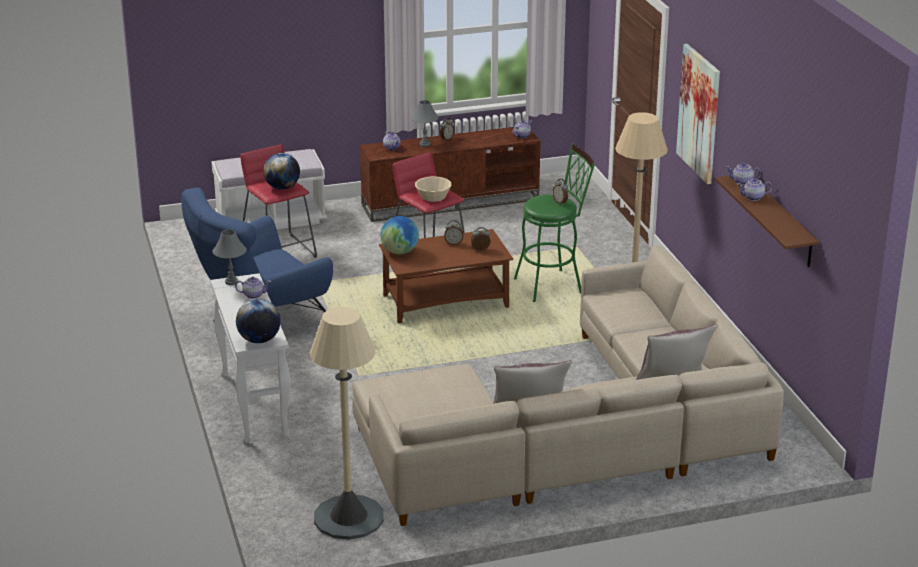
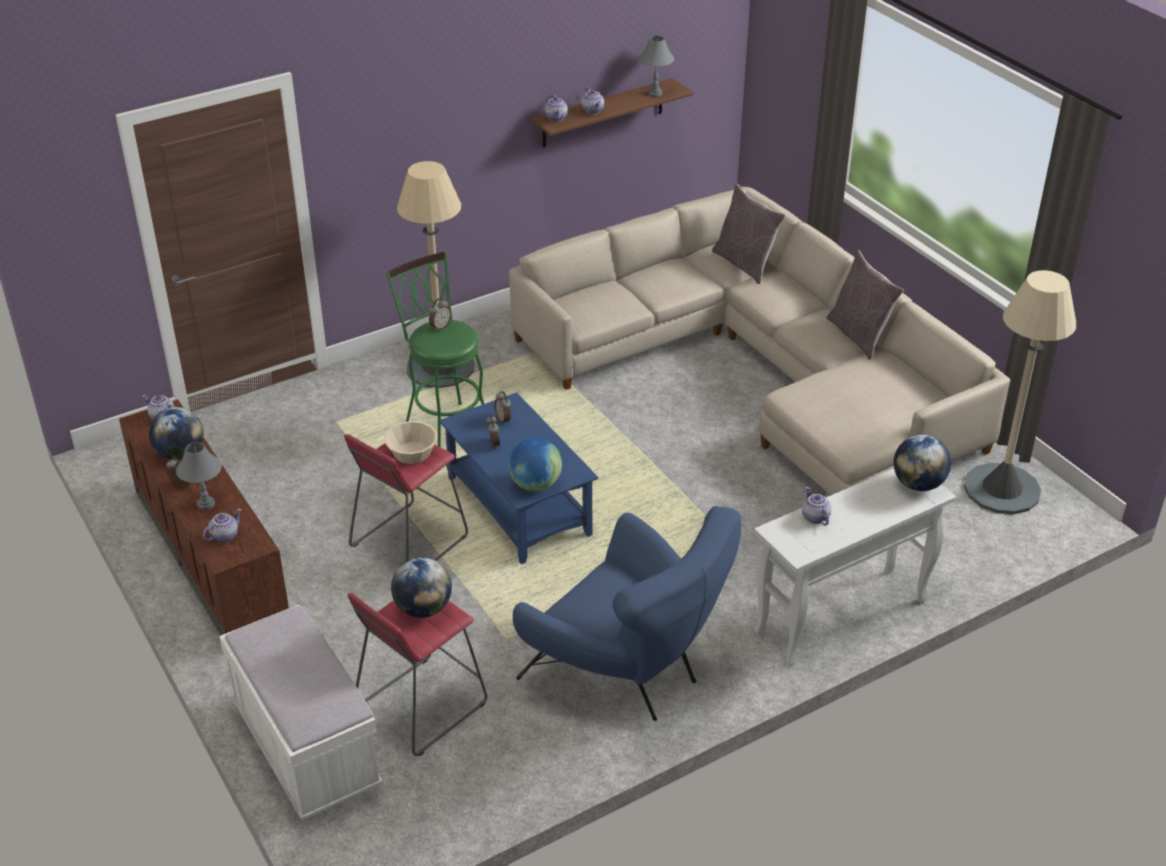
camera: 105 degrees left, 10 degrees up
(231, 282) = (792, 546): grey table lamp -> grey table lamp (655, 93)
(444, 302) = (520, 507): brown coffee table -> blue coffee table
(479, 139) = (180, 454): none -> globe
(699, 113) = (409, 134): picture -> none

